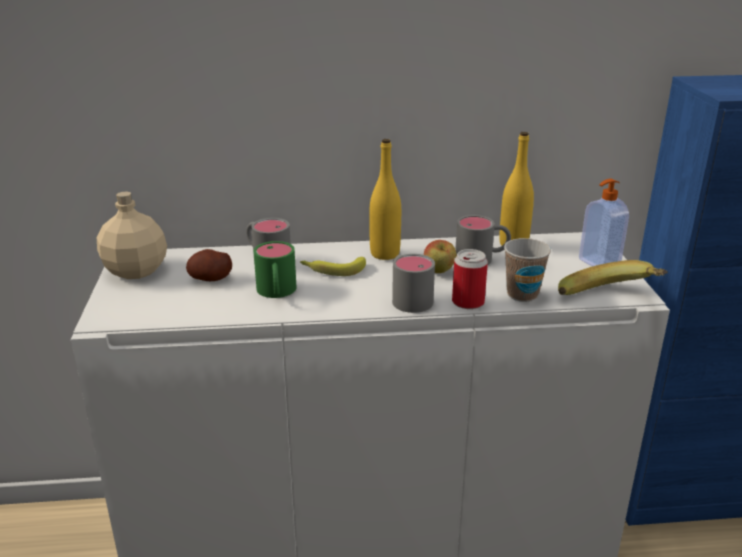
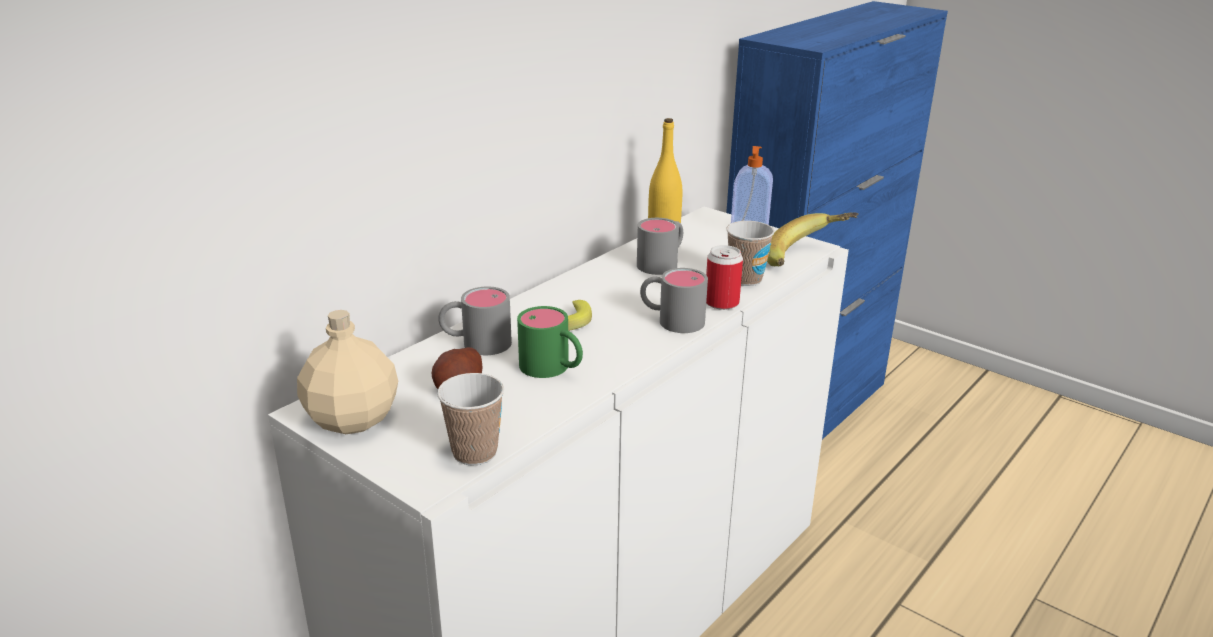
camera: 45 degrees left, 0 degrees up
(149, 317) = (475, 453): none -> cup
(385, 254) = (577, 291): yellow bottle -> none
(439, 272) = (653, 288): apple -> none

